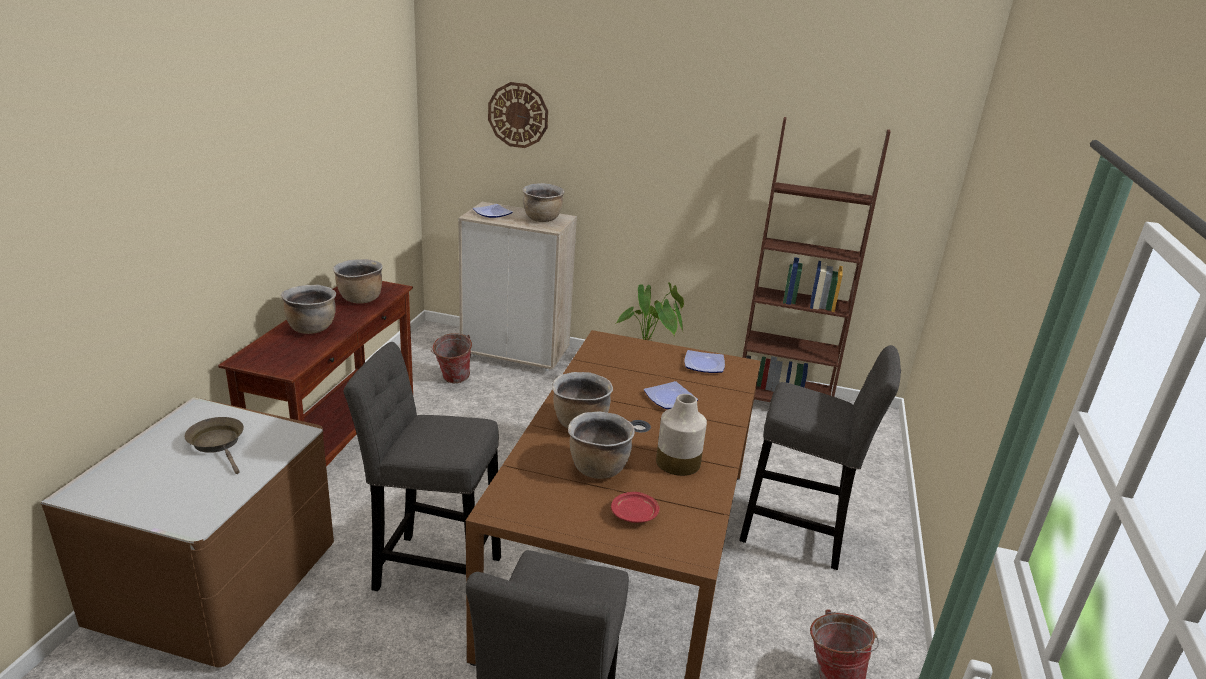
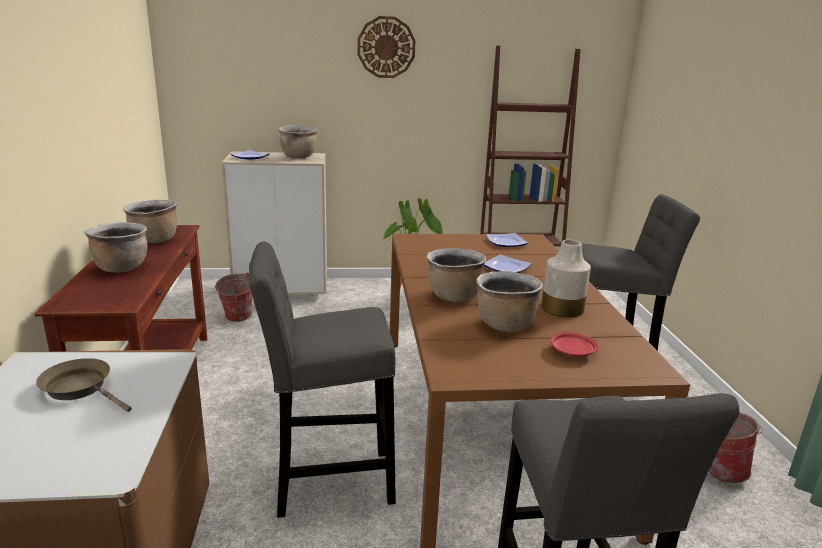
camera: 20 degrees left, 5 degrees down
(518, 115) = (259, 65): wall clock -> wall clock (386, 47)

